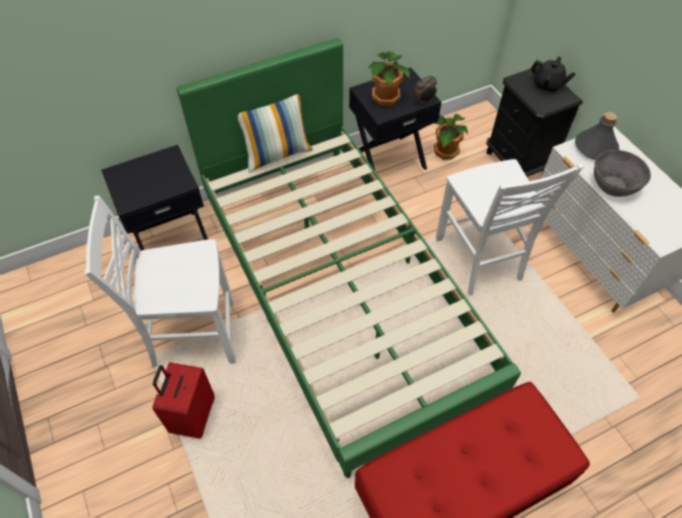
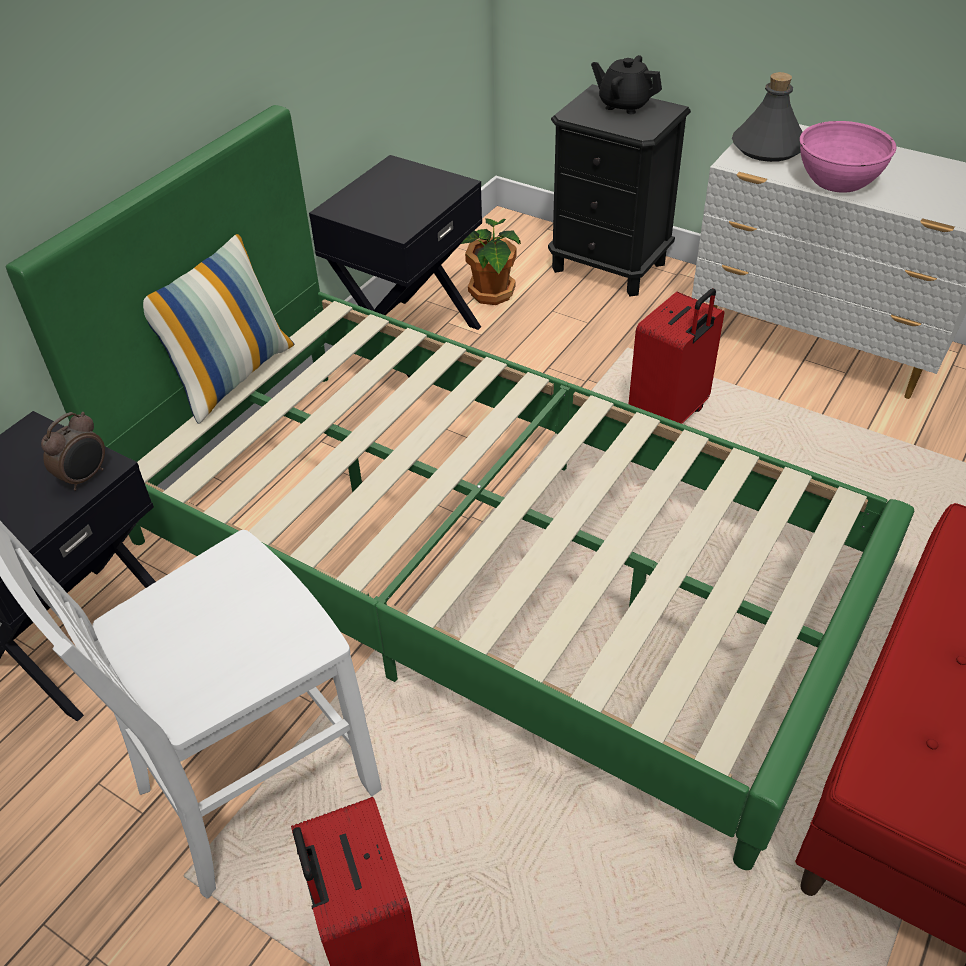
camera: 30 degrees left, 10 degrees down
(386, 97) = (386, 204): potted plant -> none
(424, 101) = (453, 189): alarm clock -> alarm clock (85, 477)
(479, 260) = (669, 416): white chair -> red suitcase
(547, 85) = (624, 105): black teapot -> black teapot turned 150 degrees counterclockwise
(613, 185) = (838, 180): grey bowl -> pink bowl

